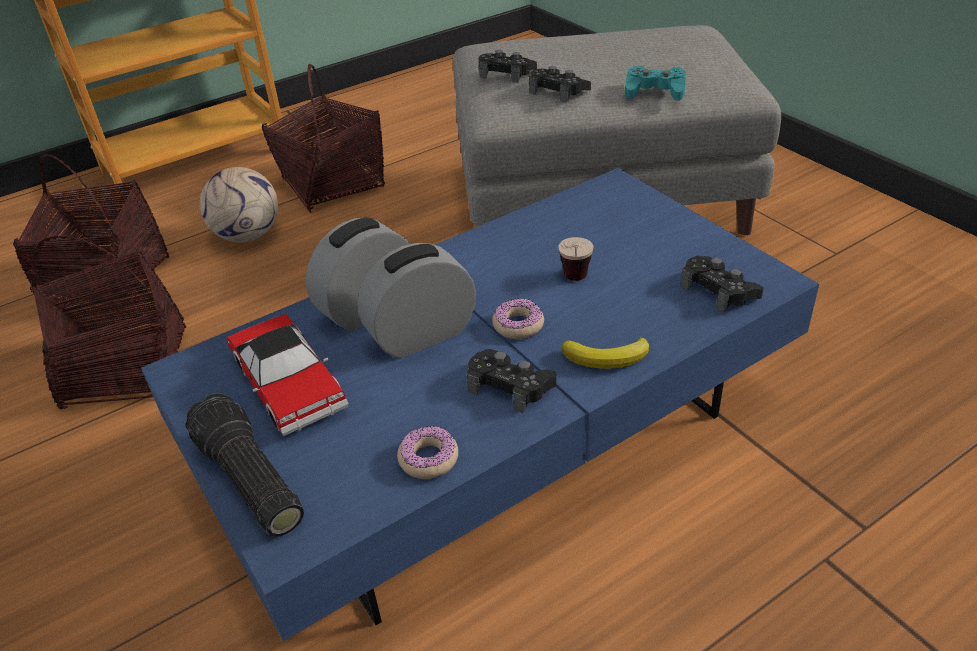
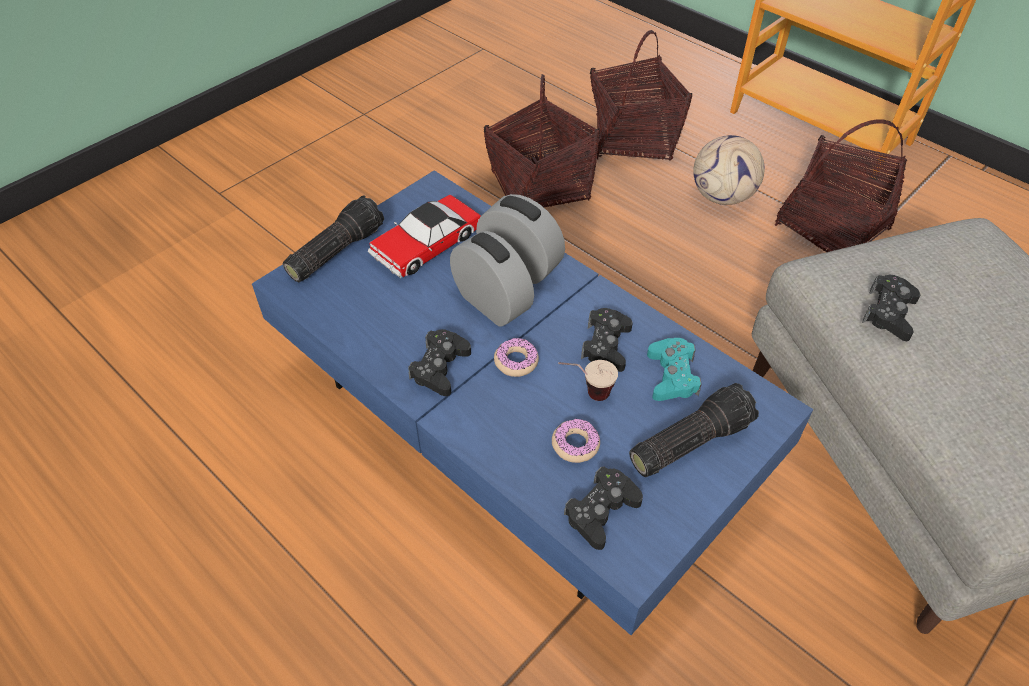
camera: 75 degrees right, 10 degrees up
(428, 459) = (360, 334): donut -> donut (575, 444)
(506, 73) = (911, 263): black game controller -> black game controller (606, 345)
(608, 357) = (484, 428): banana -> none
(643, 231) = (689, 440): none -> flashlight
(655, 91) = (938, 404): turquoise game controller -> turquoise game controller (672, 376)

